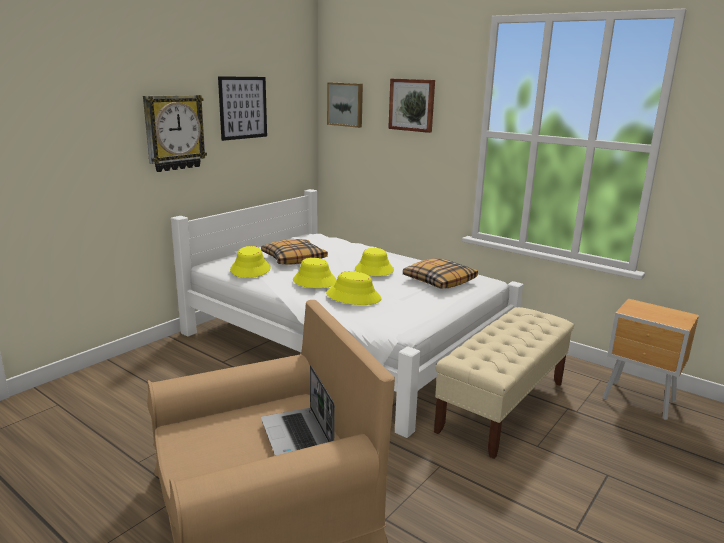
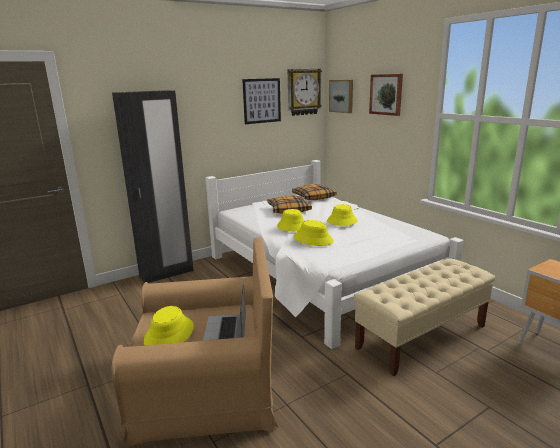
camera: 20 degrees right, 0 degrees up
(121, 365) = (166, 274): none -> black wardrobe
(174, 132) = (209, 119): wall clock -> wall clock (303, 92)
(250, 269) = (254, 215): yellow hat -> yellow hat (169, 334)
(439, 281) = (389, 232): pillow -> pillow (313, 197)

